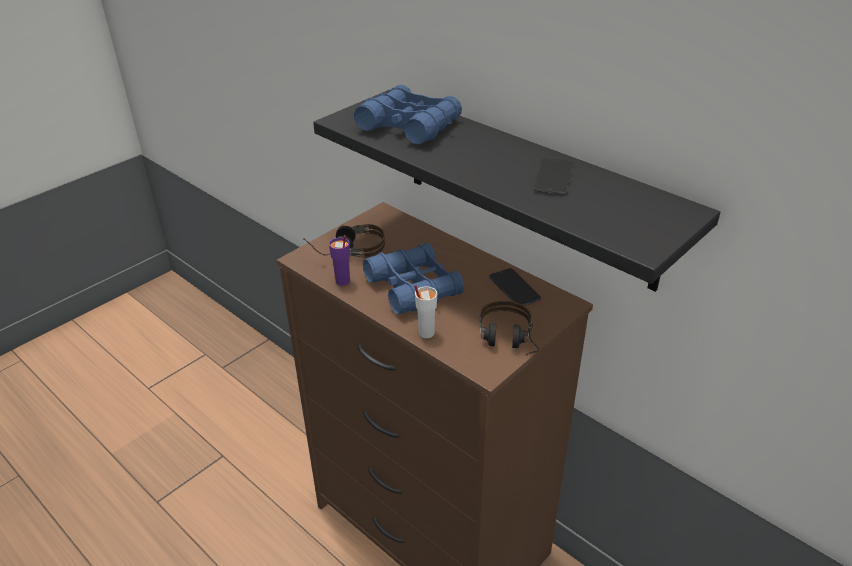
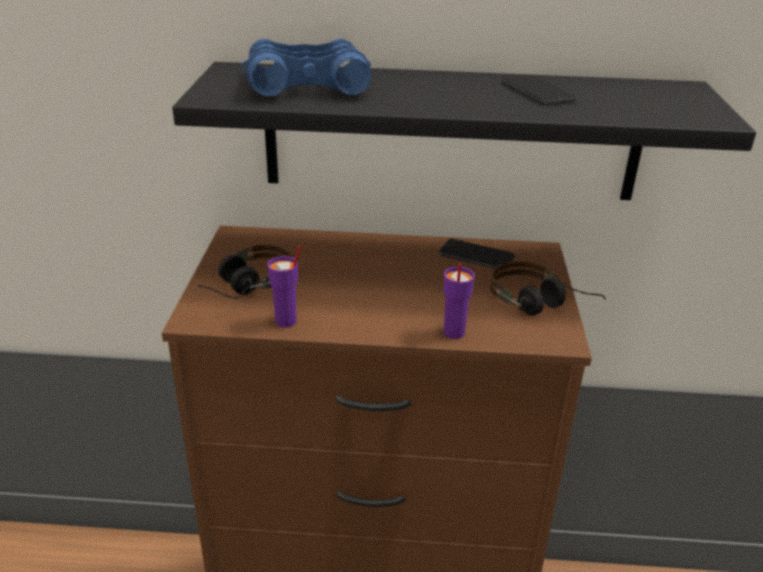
camera: 40 degrees left, 5 degrees down
(413, 287) = (376, 294): blue binoculars -> none
(425, 333) = (453, 333): white cup -> purple cup

